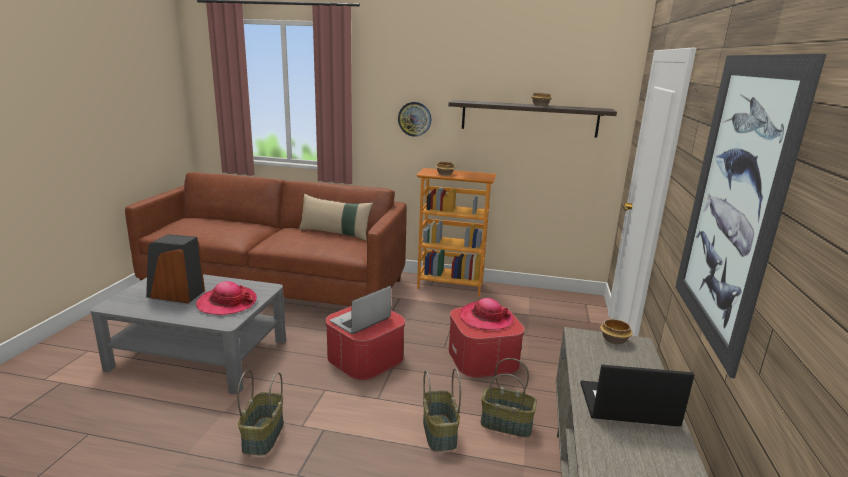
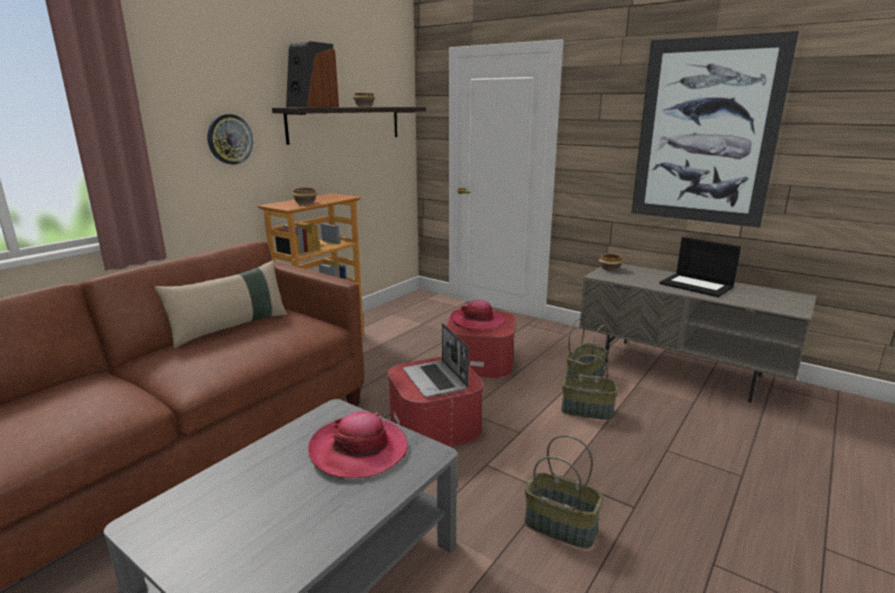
camera: 65 degrees left, 0 degrees up
(176, 294) = (270, 506): speaker -> speaker (312, 107)
(627, 405) = (697, 285): laptop -> laptop turned 75 degrees counterclockwise

